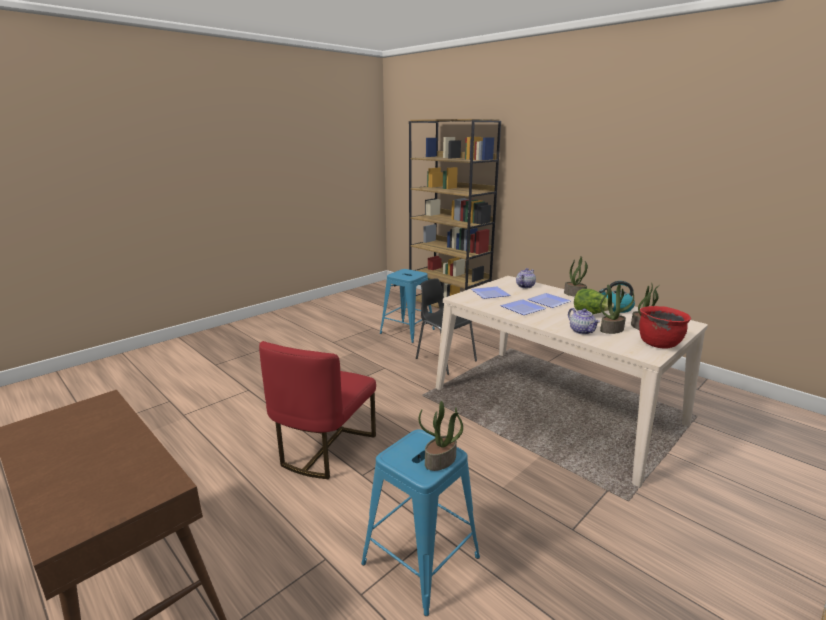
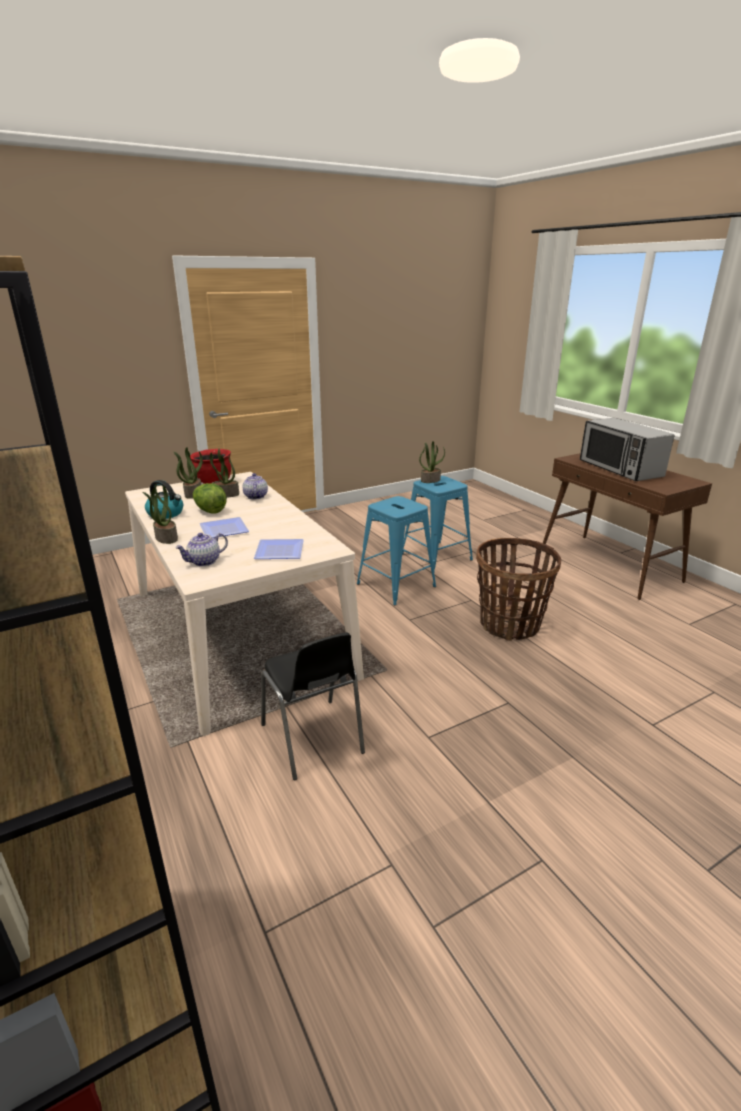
camera: 165 degrees left, 5 degrees up
(99, 454) = (620, 469): none -> microwave
(324, 449) = (510, 624): red chair -> basket
(407, 331) = (342, 876): blue stool -> blue stool (396, 585)
(521, 309) = (274, 524): plate -> none

